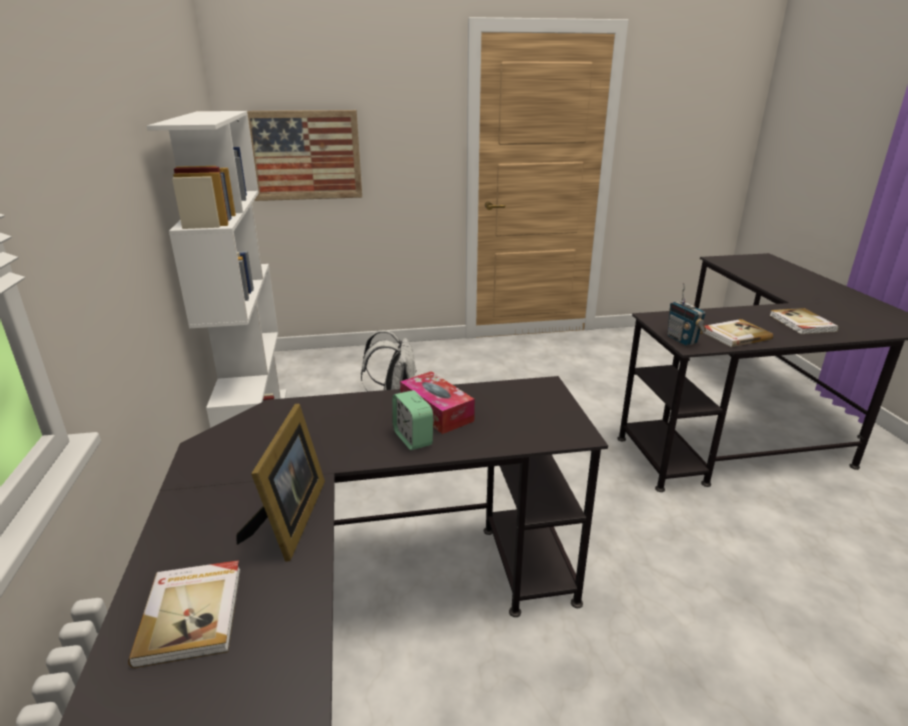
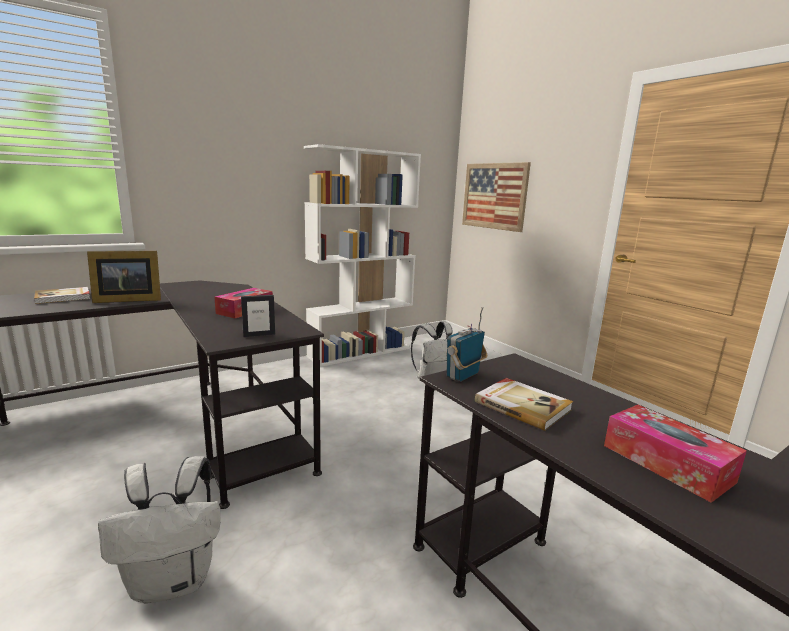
camera: 65 degrees right, 10 degrees down
(413, 438) = (208, 309): alarm clock -> none
(553, 410) = (259, 335): none -> picture frame
(684, 647) = (174, 580): none -> white backpack
(801, 323) = (666, 463): book -> tissue box

